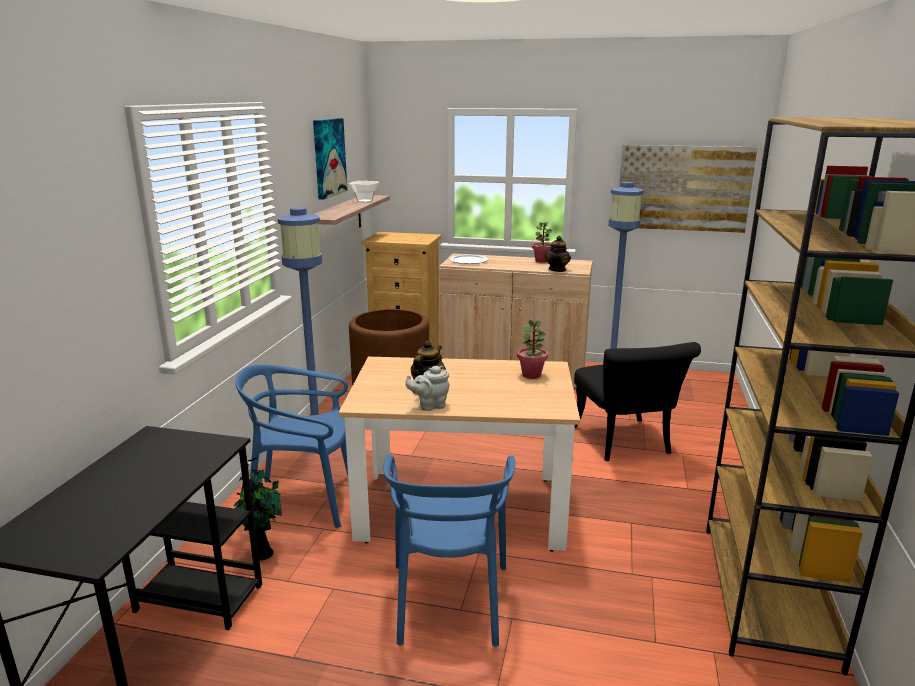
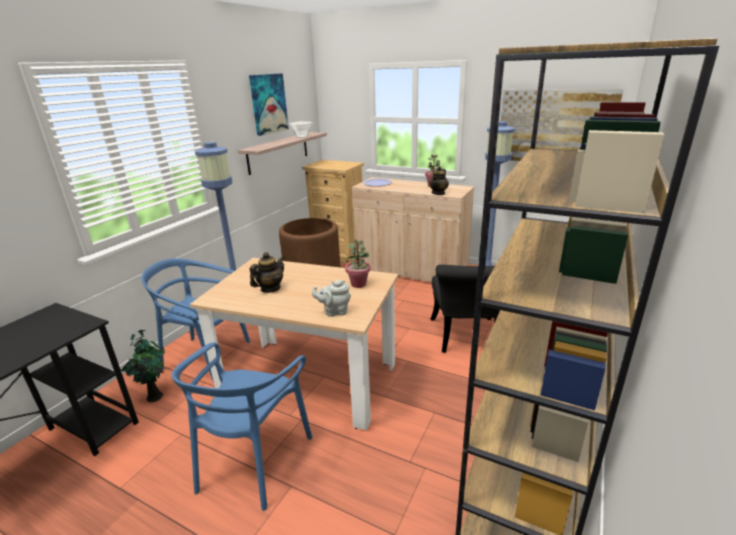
camera: 15 degrees right, 5 degrees up
(430, 406) = (258, 305): grey teapot -> grey teapot (334, 311)

